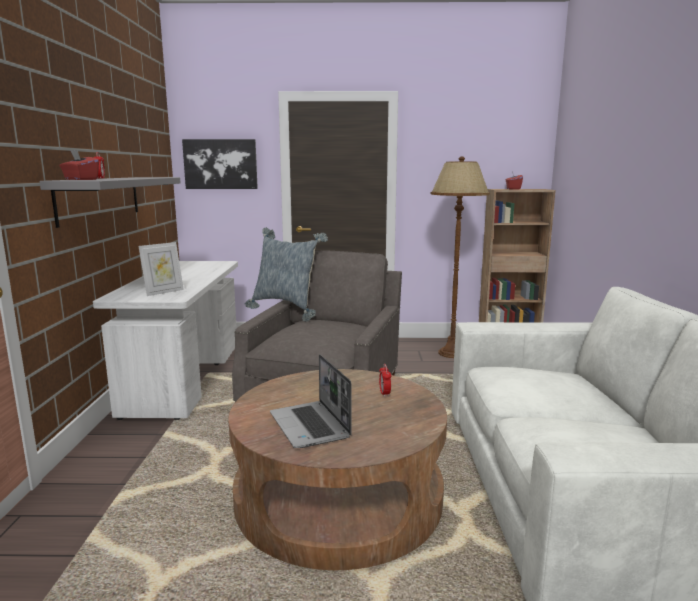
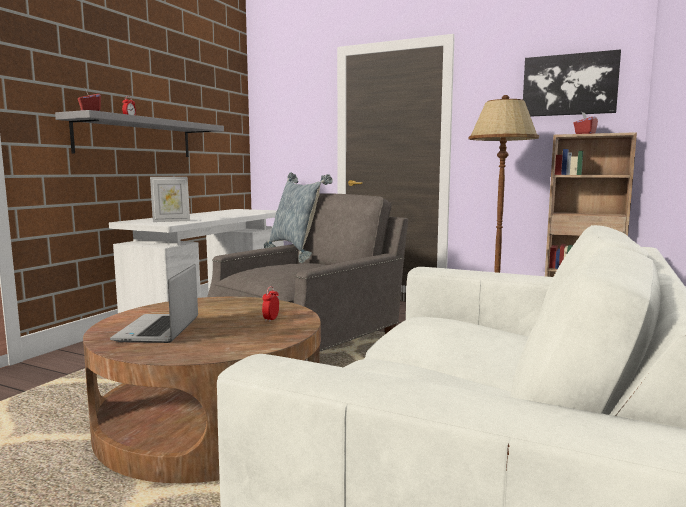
camera: 25 degrees right, 5 degrees down
(220, 164) = (286, 120): picture -> picture (569, 85)

